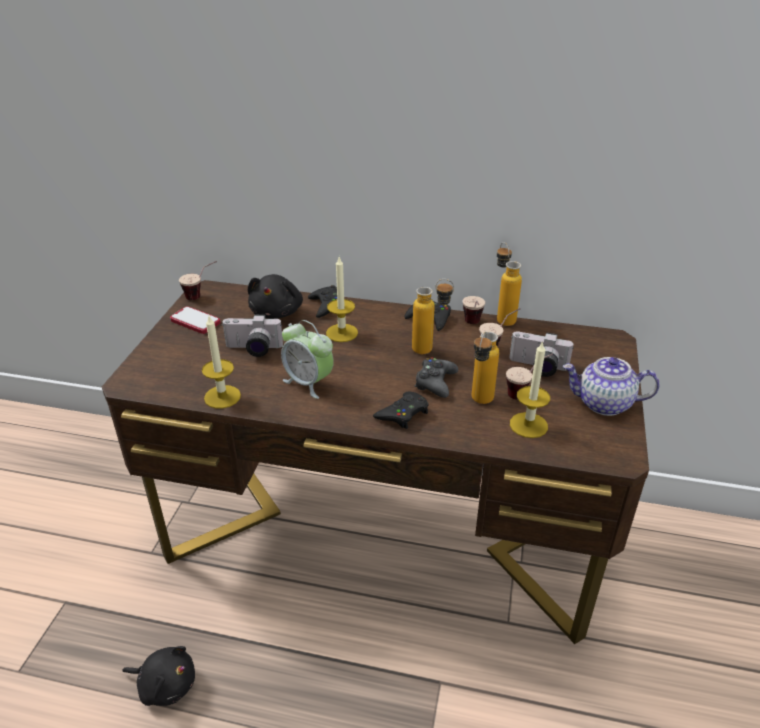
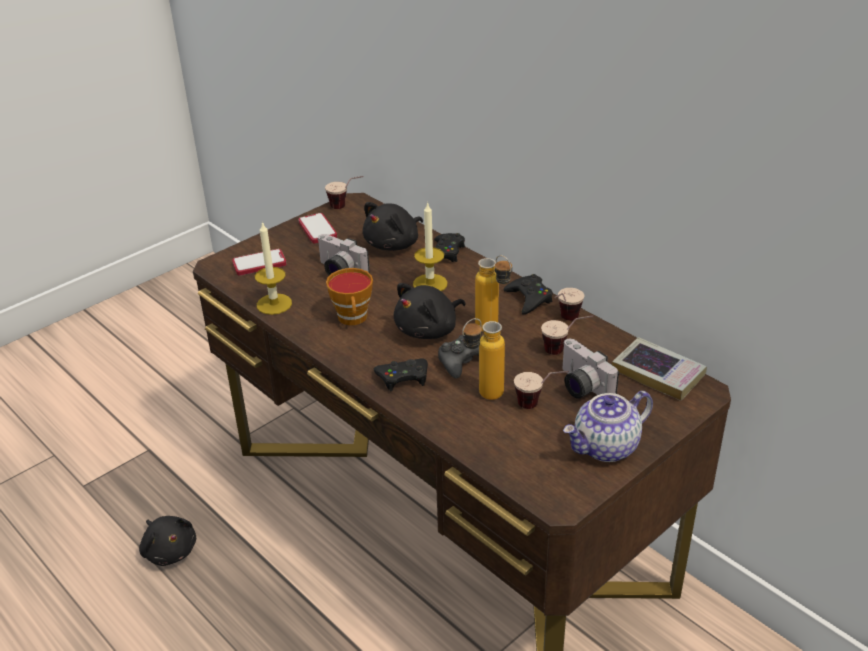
camera: 35 degrees right, 0 degrees up
(170, 367) = (259, 264): none -> phone
(308, 383) = (353, 319): alarm clock -> cup
(381, 368) = (429, 330): none -> black plush toy
(502, 317) = (605, 324): bottle -> none
(528, 425) = (505, 435): candle -> none
(574, 338) = (658, 373): none -> book
(603, 404) = (606, 447): teapot -> teapot turned 75 degrees counterclockwise

